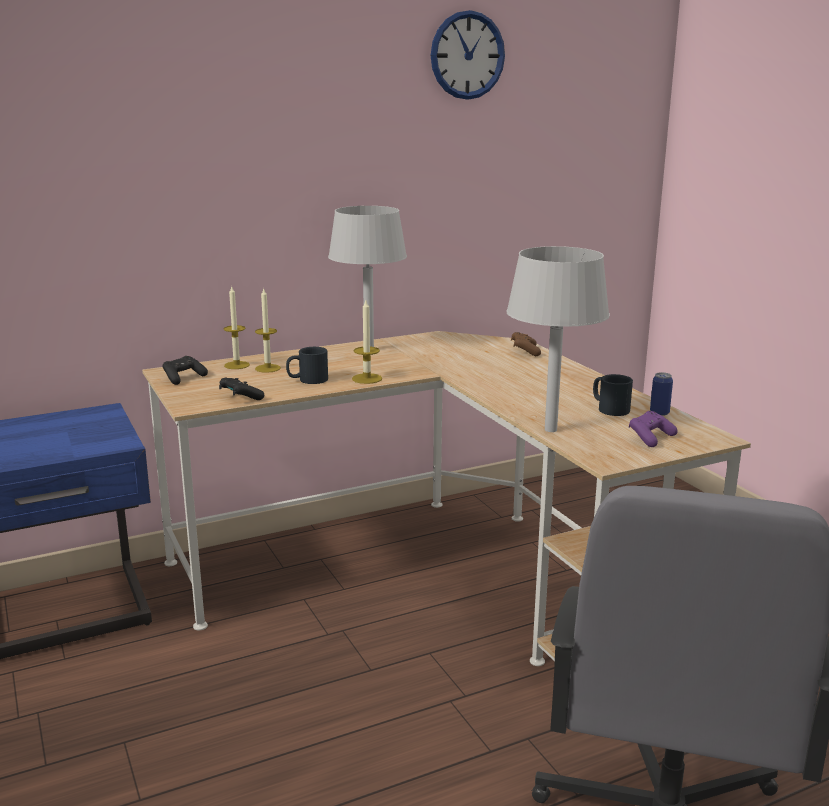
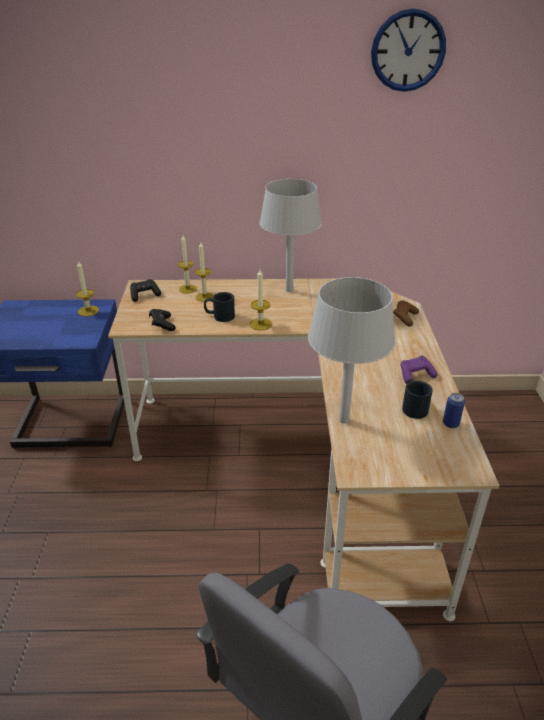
camera: 25 degrees right, 15 degrees up
(92, 418) = (88, 311): none -> candle
(650, 438) = (415, 453): purple game controller -> purple game controller (415, 375)

